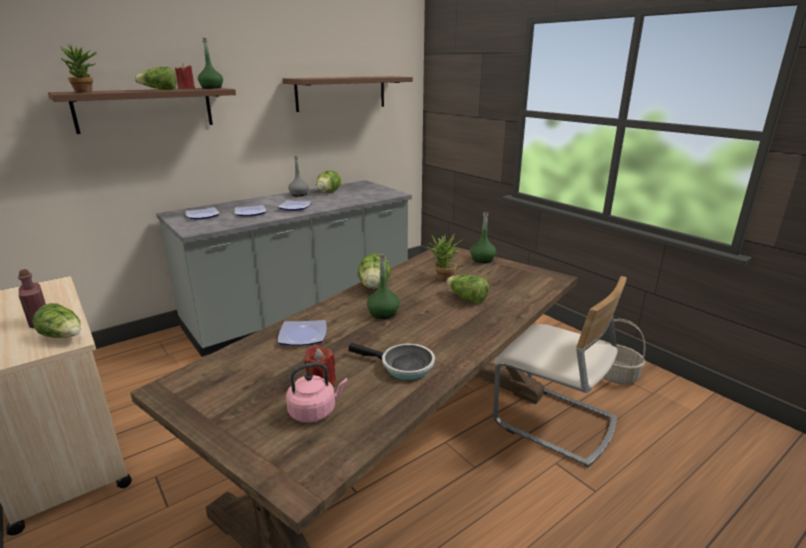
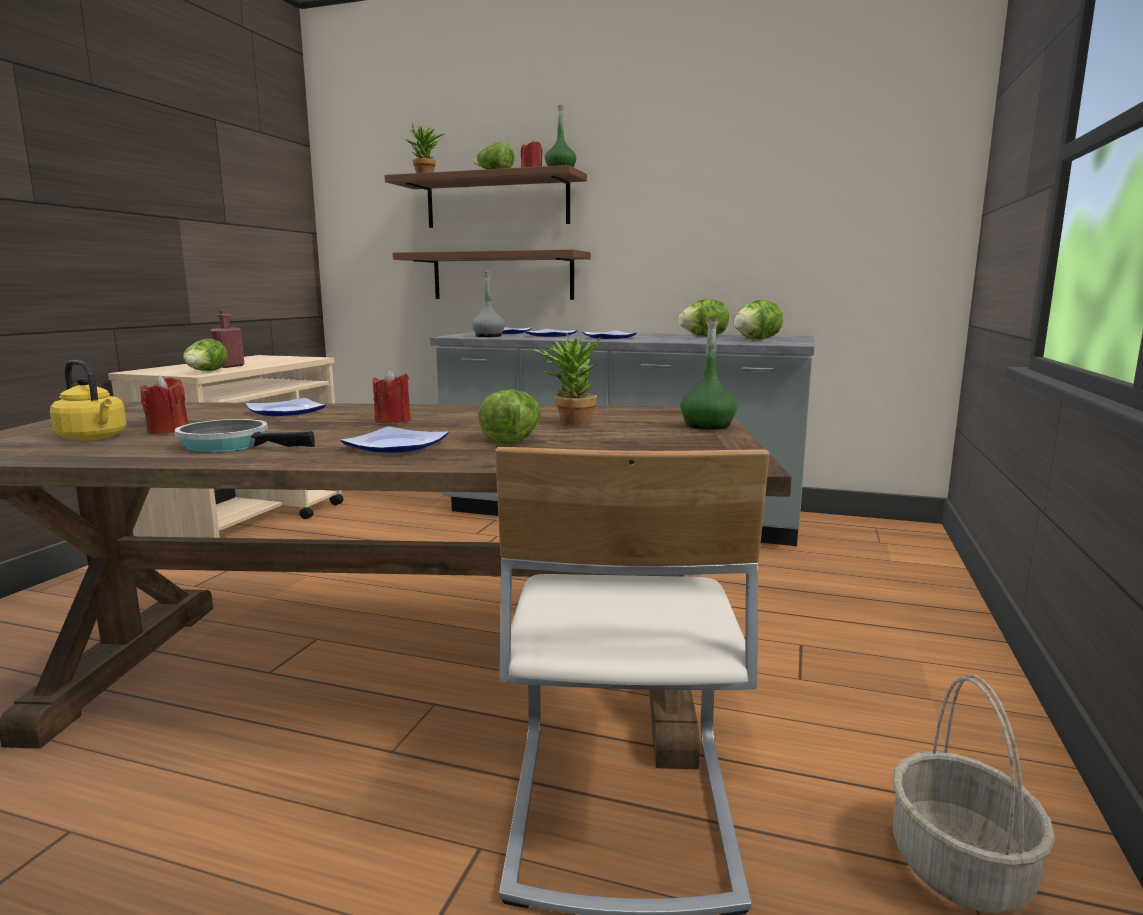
camera: 55 degrees right, 10 degrees down
(299, 194) = (663, 334): grey bottle -> grey bottle (488, 336)
(315, 411) = (94, 438): pink kettle -> yellow kettle
(341, 93) = (782, 180): brown shelf -> brown shelf (502, 276)
(374, 286) = (477, 408): lettuce -> lettuce (756, 339)
(383, 313) = (393, 421): green bottle -> red candle
(403, 366) = (232, 445): frying pan -> frying pan turned 120 degrees clockwise
(454, 325) = (396, 445): none -> plate

